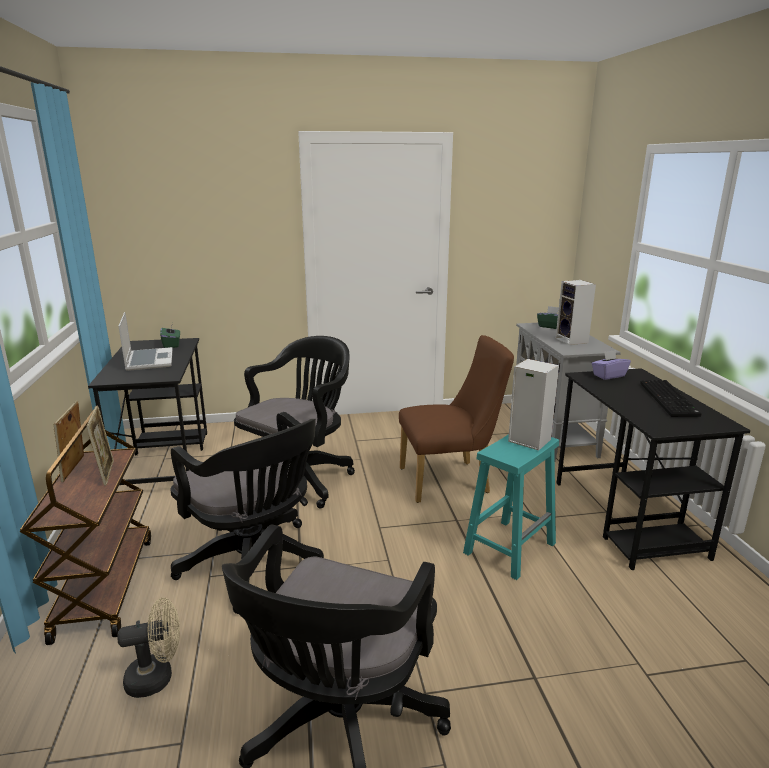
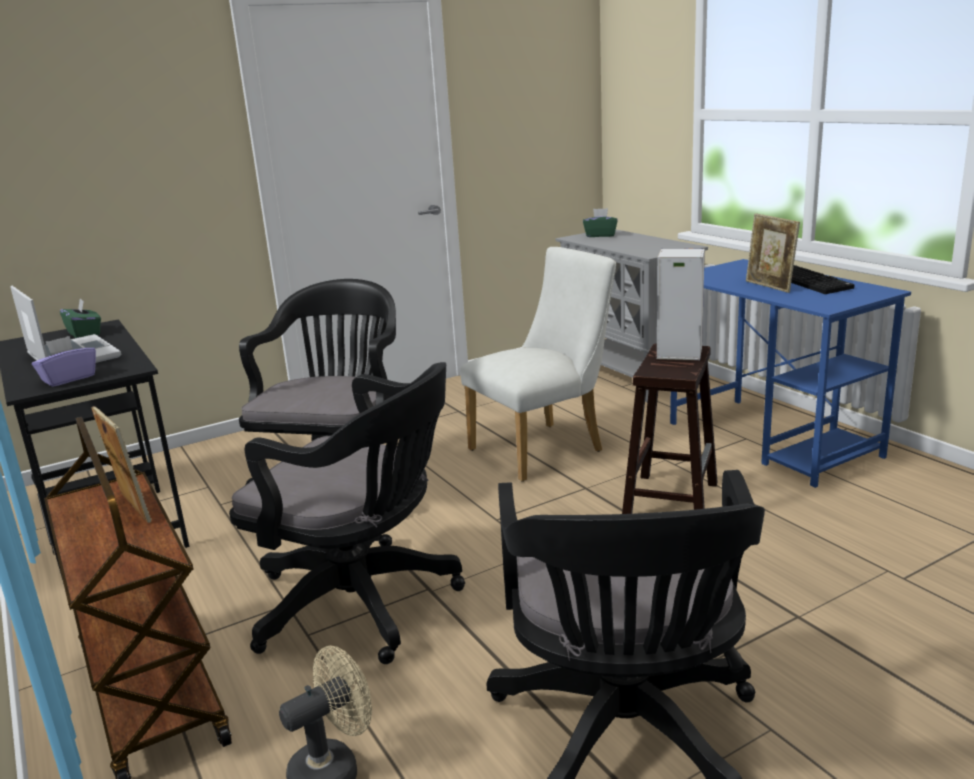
camera: 20 degrees left, 0 degrees up
(75, 469) = (73, 516): picture frame -> picture frame (769, 286)
(451, 480) = (544, 448): brown chair -> white chair
(510, 547) = (670, 499): turquoise stool -> brown stool
(573, 341) = (643, 244): speaker -> none
(608, 375) = (718, 270): purple tissue box -> purple tissue box (69, 379)
(627, 518) = (773, 440): black desk -> blue desk

